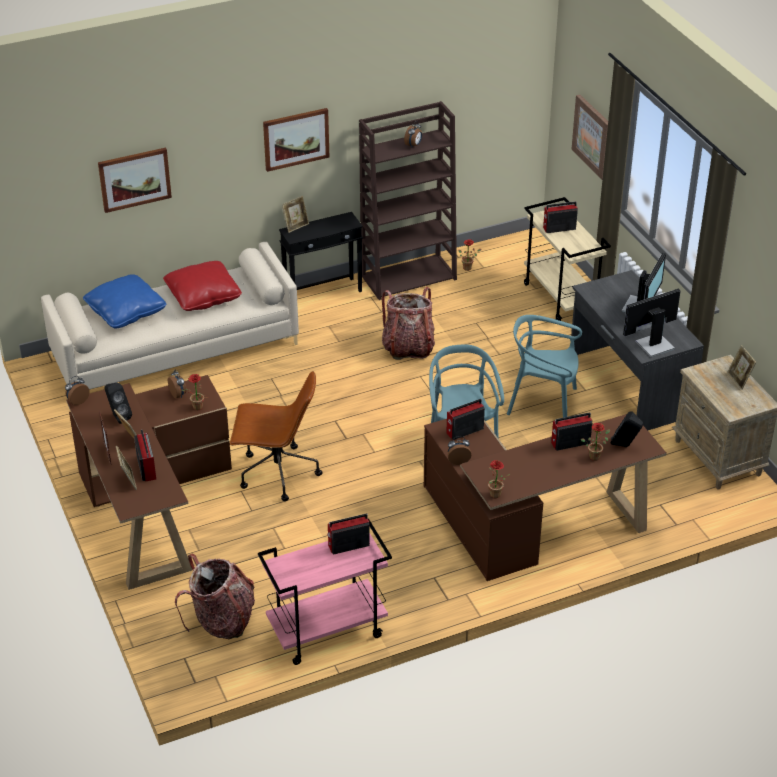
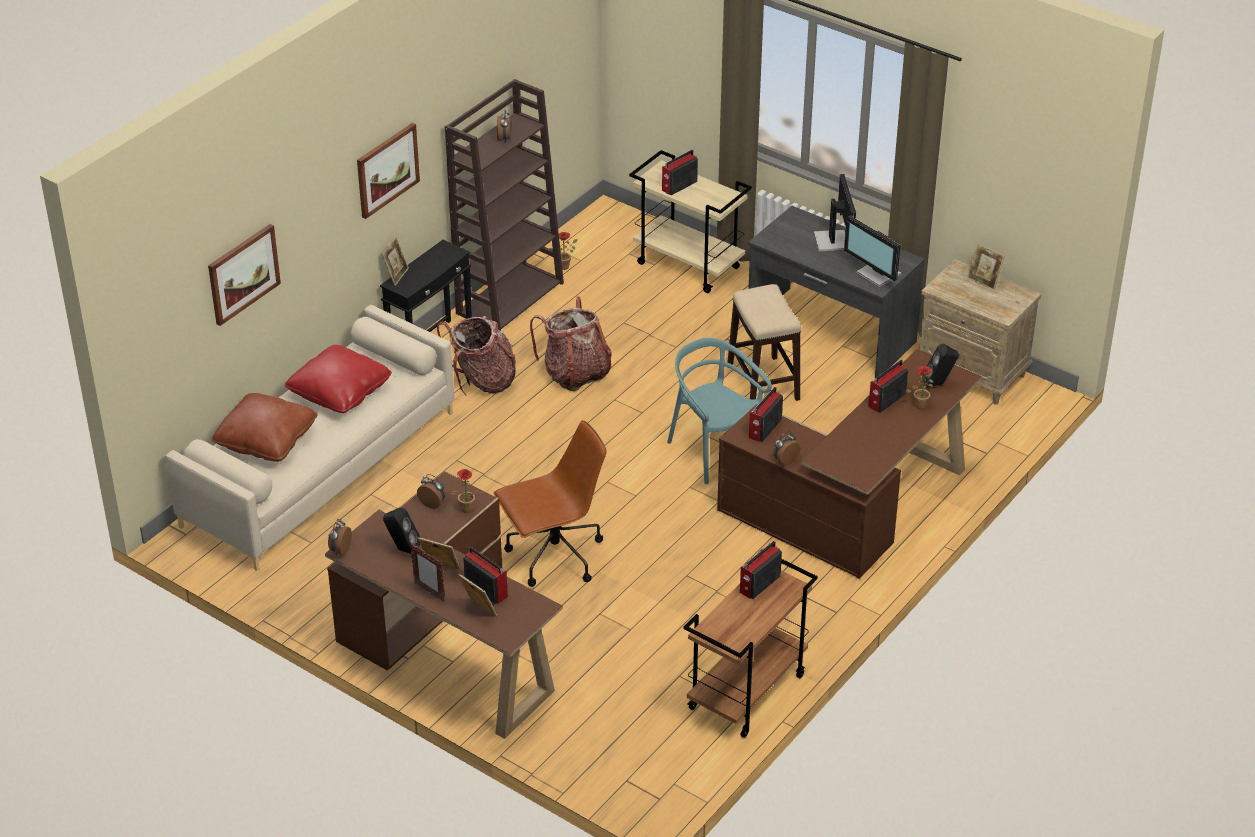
camera: 30 degrees left, 0 degrees up
(126, 311) = (266, 440): blue pillow -> brown pillow
(222, 621) = (631, 727): backpack -> backpack (482, 381)
(326, 632) = (747, 693): pink cart -> brown cart
(495, 496) = (862, 479): potted plant -> none
(542, 403) = (763, 382): turquoise chair -> stool
(592, 136) = (685, 71): picture -> none
(653, 344) = (877, 274): monitor -> monitor turned 75 degrees counterclockwise

